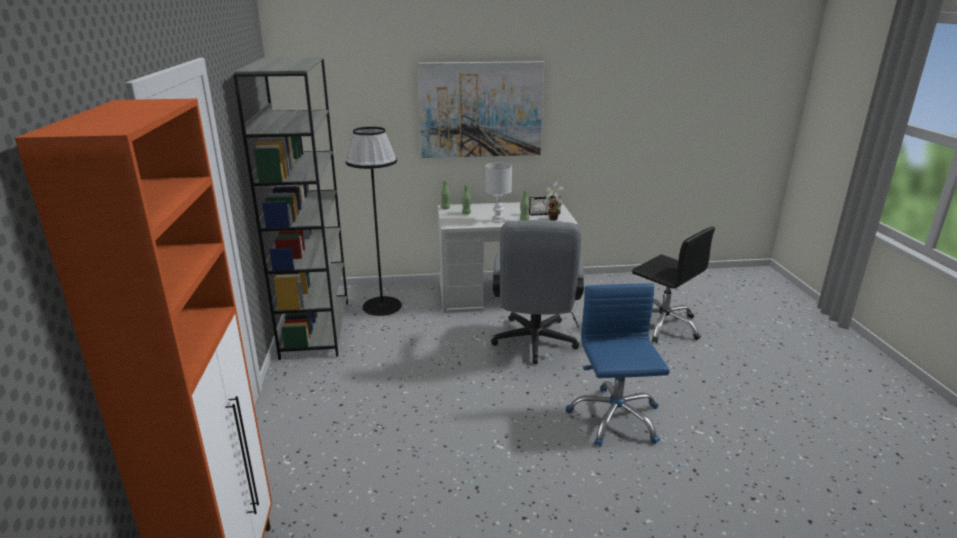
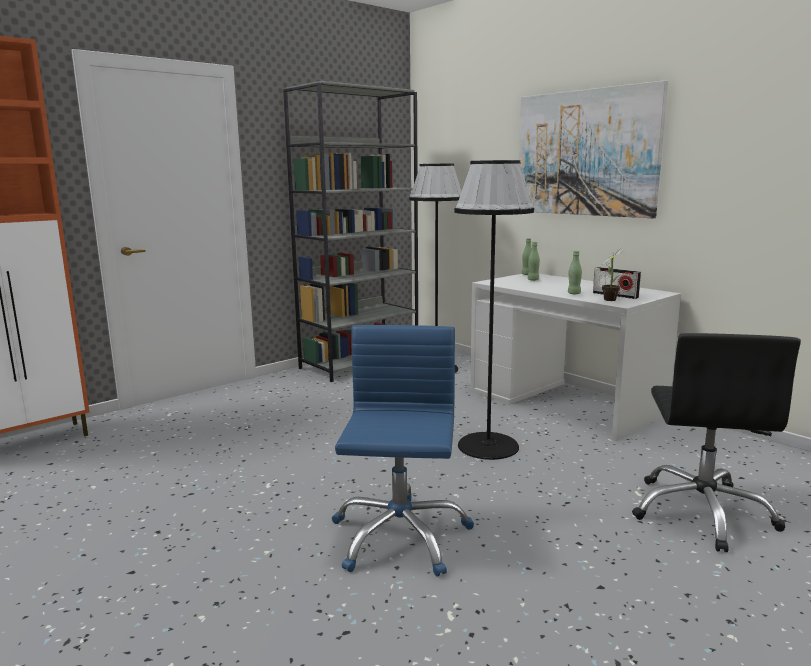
camera: 55 degrees right, 10 degrees down
(498, 220) = (544, 288): white table lamp -> none
(534, 344) = (487, 446): grey office chair -> black floor lamp
(614, 418) = (399, 536): blue office chair -> blue office chair turned 45 degrees counterclockwise

